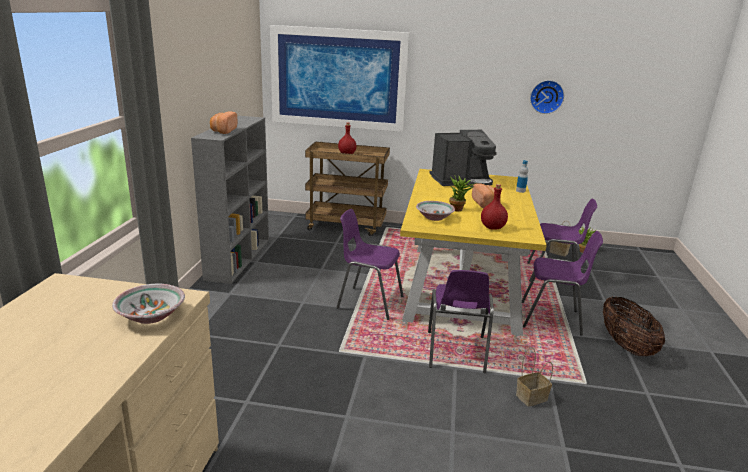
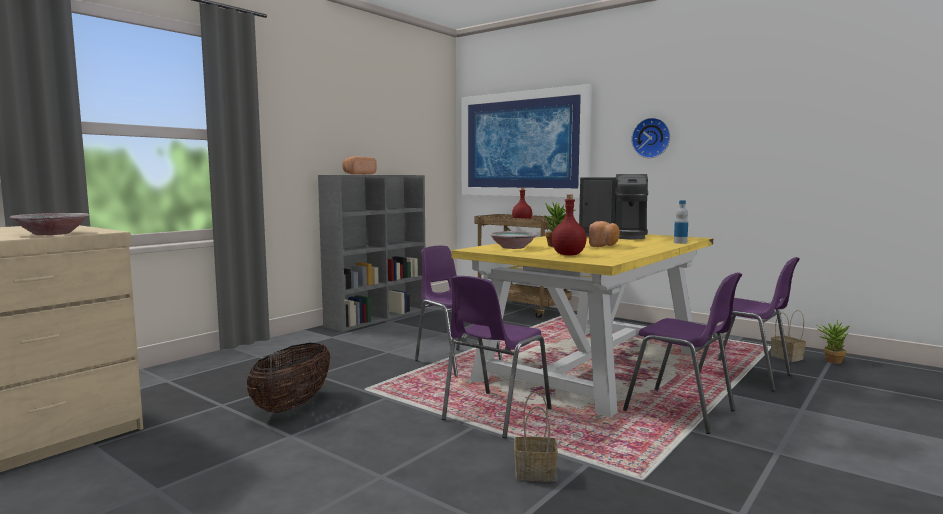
camera: 30 degrees right, 15 degrees down
(546, 96) = (763, 140): wall clock -> wall clock (651, 138)
(626, 345) = (775, 458): basket -> basket (292, 405)

